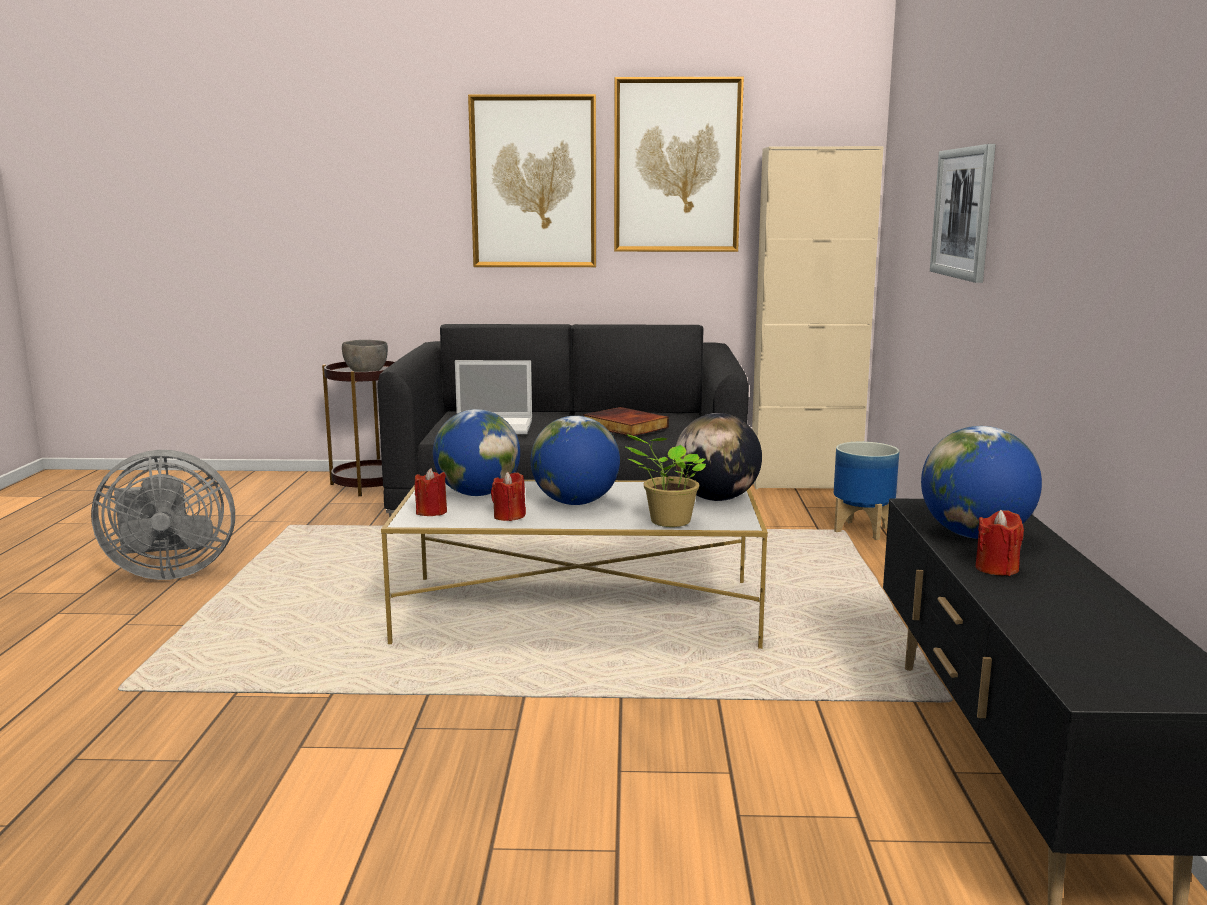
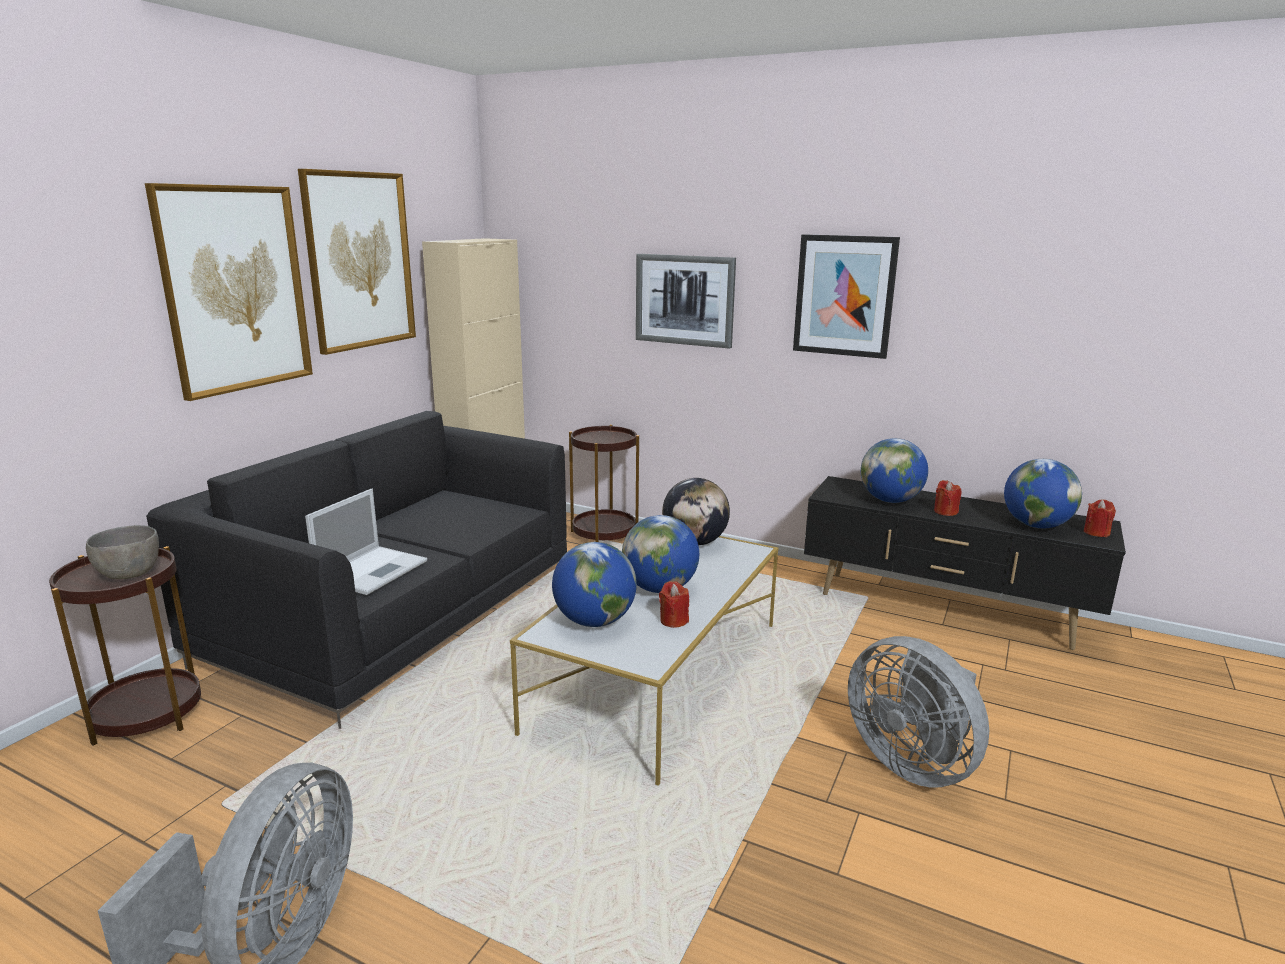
camera: 65 degrees left, 5 degrees up
(431, 512) = (631, 651): red candle -> red candle (1096, 532)
(527, 773) = (912, 762): none -> grey fan
(624, 426) = (465, 521): book -> none
(667, 522) = (735, 569): potted plant -> none
(863, 530) = (604, 534): planter -> brown side table
(1060, 192) = (844, 296): none -> picture
(1066, 632) = (1036, 525): none -> globe

